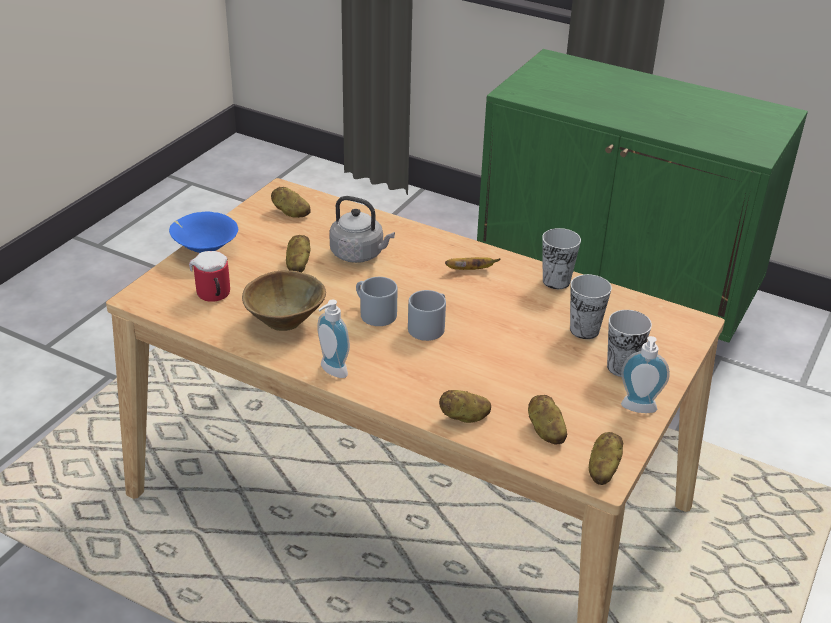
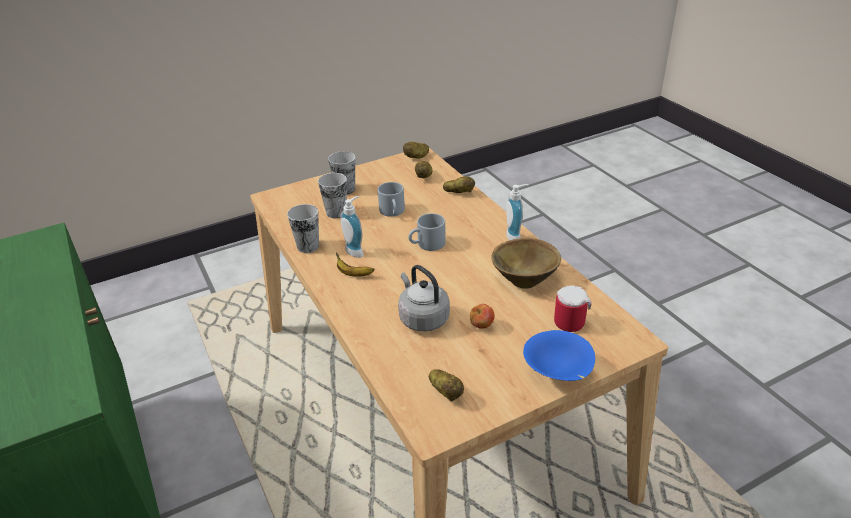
camera: 145 degrees left, 0 degrees up
(297, 265) = (482, 326): potato -> apple
(373, 313) = (456, 265): grey mug -> grey mug (393, 212)
(638, 410) = (366, 171): soap dispenser -> soap dispenser (356, 251)

